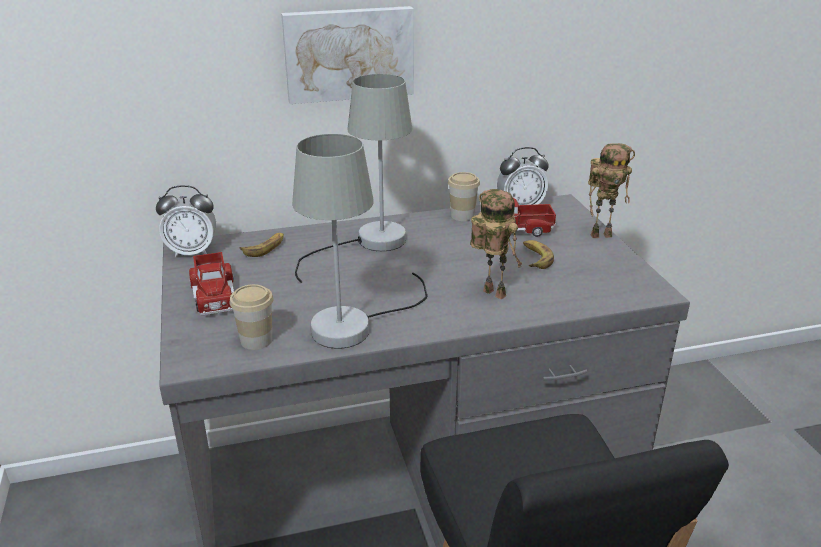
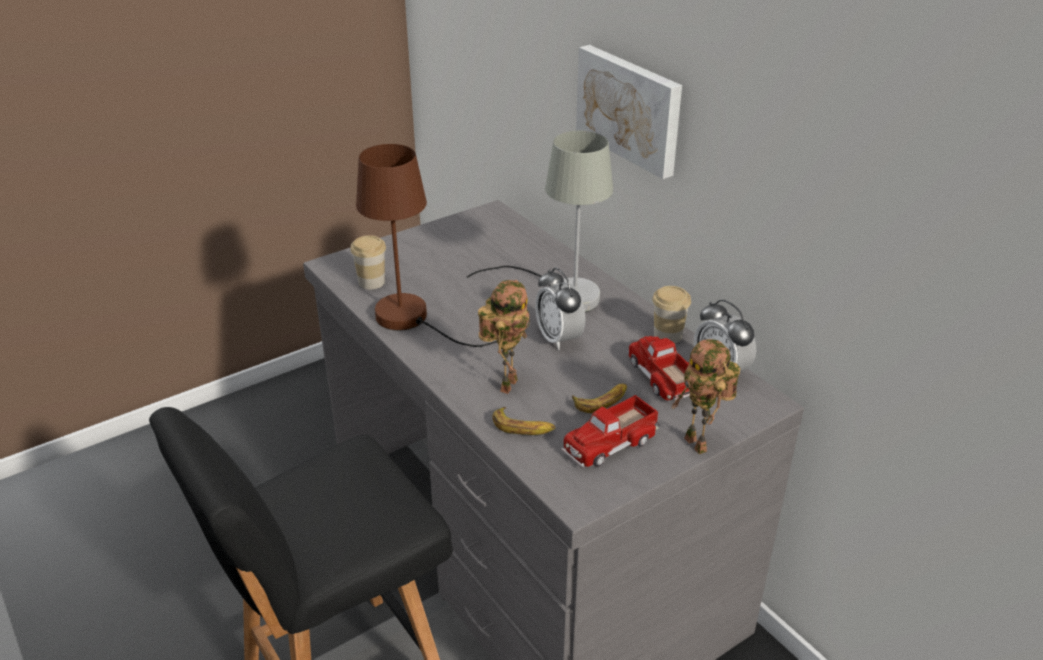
camera: 70 degrees right, 5 degrees up
(192, 252) = (487, 216): alarm clock -> alarm clock (559, 339)
(214, 294) = (428, 245): toy truck -> toy truck (609, 443)
(265, 248) = (517, 245): banana -> banana (523, 427)
(355, 324) = (415, 320): grey table lamp -> brown table lamp

